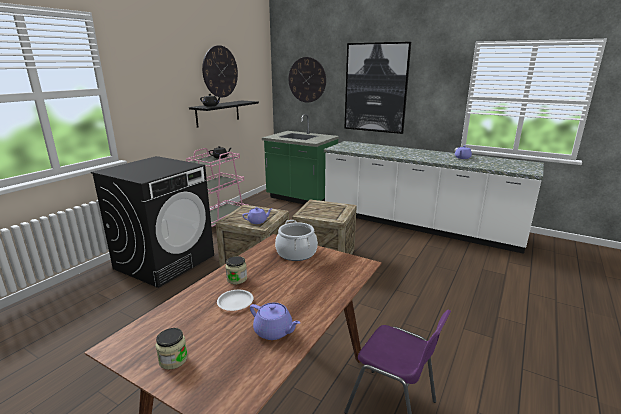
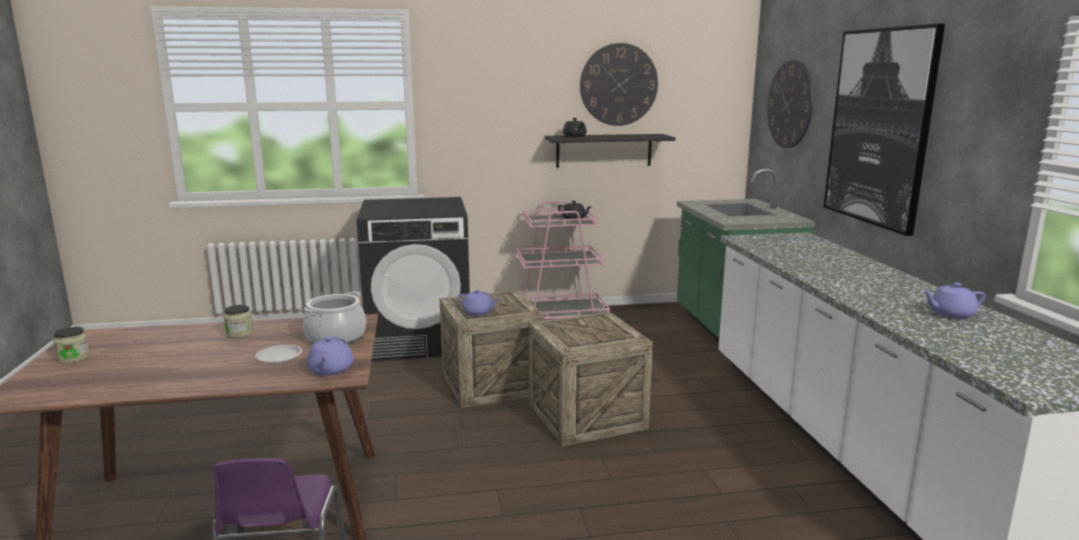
camera: 50 degrees right, 5 degrees down
(235, 302) = (188, 348): white plate -> white plate (279, 357)
(274, 331) = (143, 378): purple teapot -> purple teapot (330, 370)

